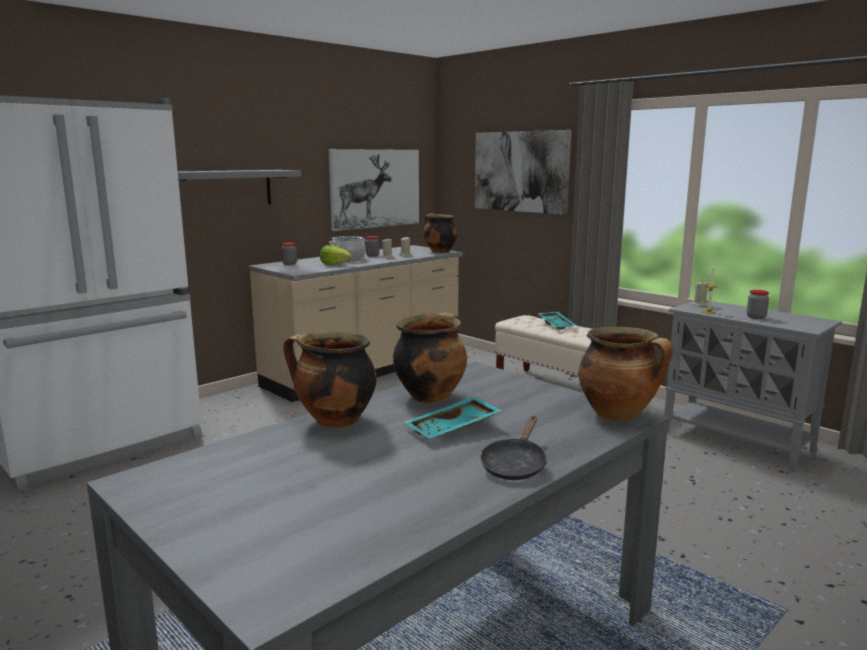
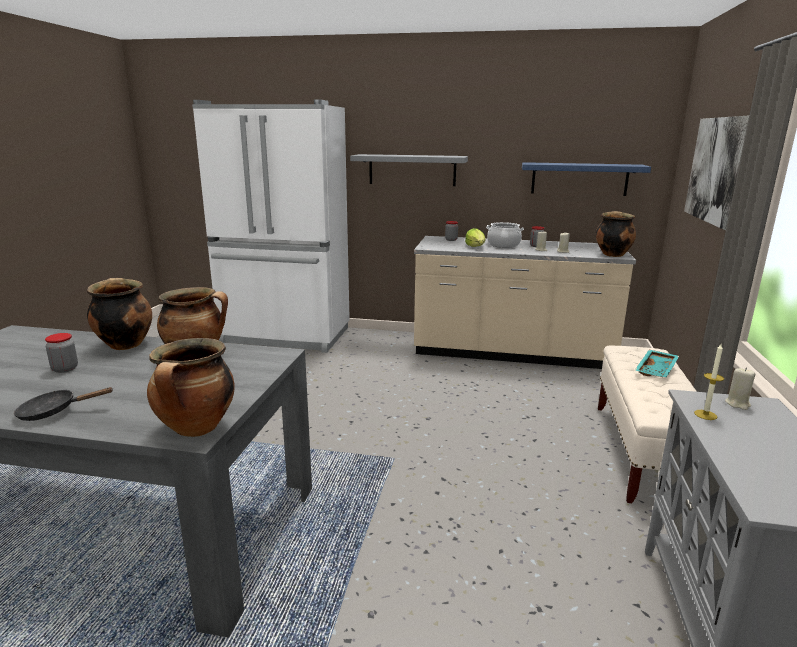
camera: 55 degrees right, 5 degrees up
(375, 188) = (579, 179): picture -> blue shelf
(453, 429) = (124, 378): turquoise tray -> none
(756, 317) = (752, 452): jar -> jar (65, 369)

